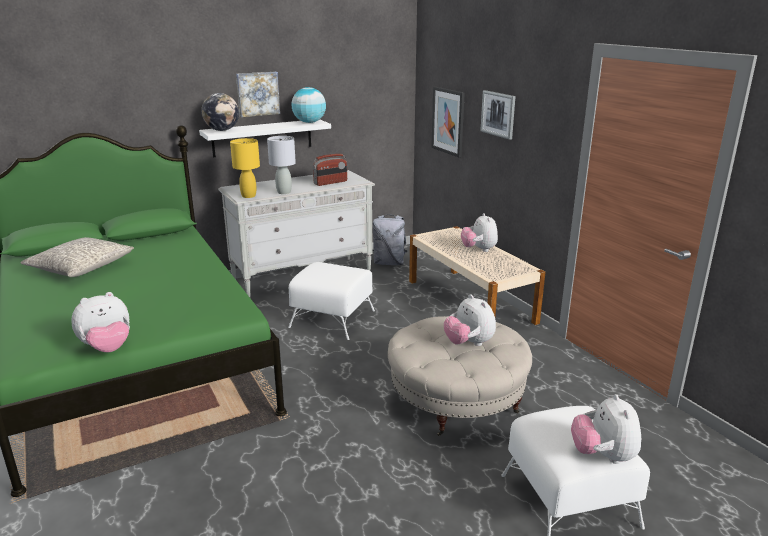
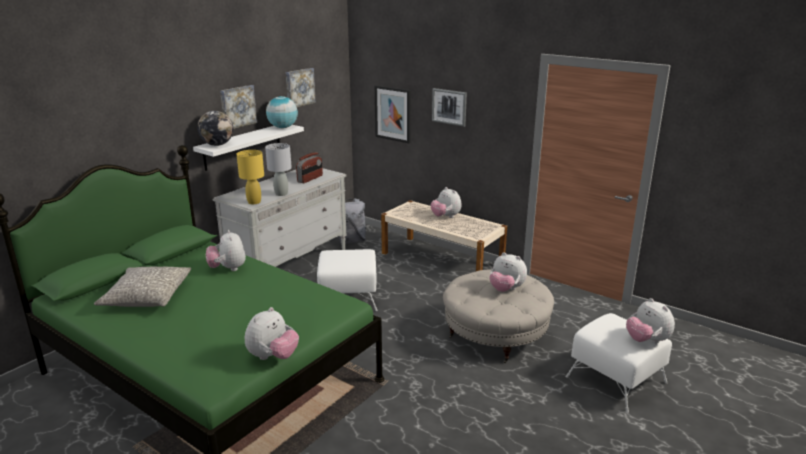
camera: 25 degrees left, 0 degrees up
(176, 256) = (228, 269): none -> plush toy
(342, 81) = (299, 87): none -> picture

